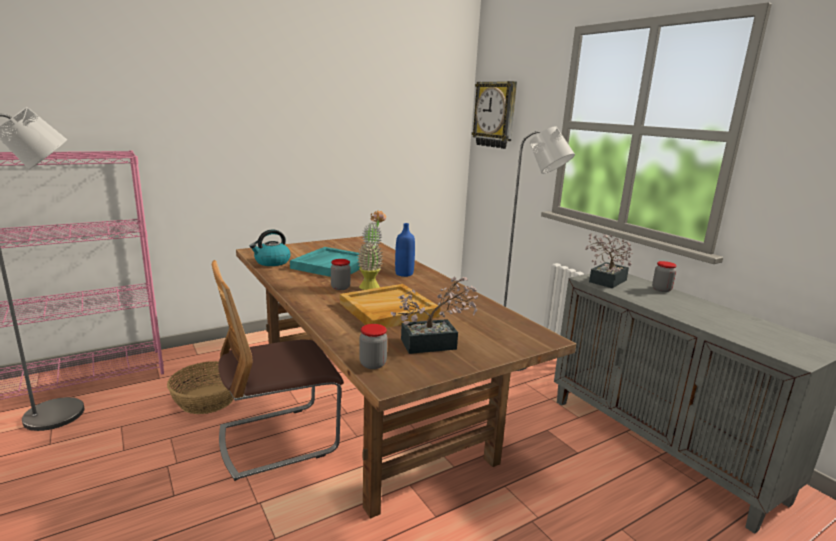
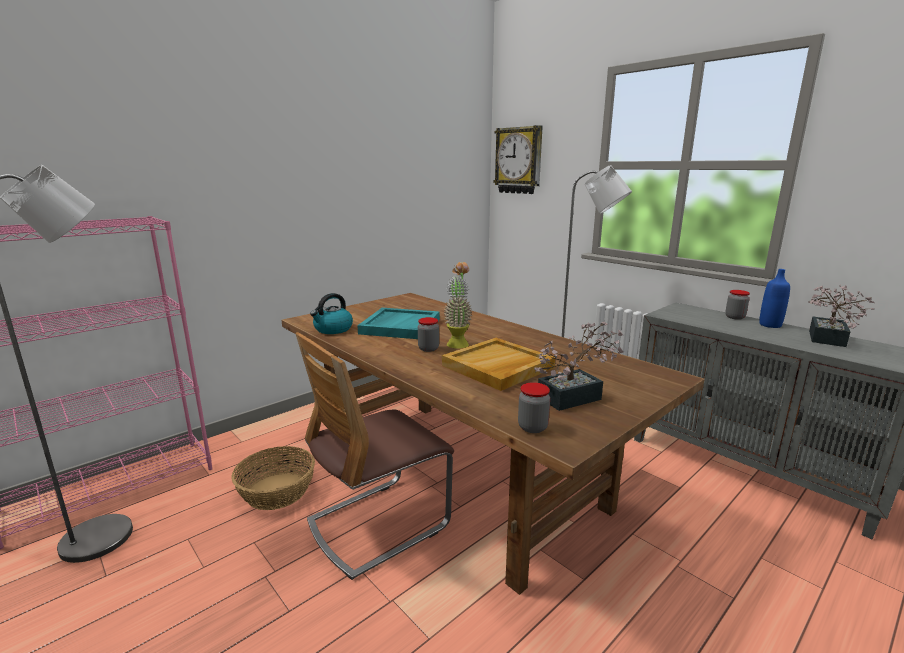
camera: 10 degrees left, 0 degrees up
(404, 274) = (481, 327): blue bottle -> blue bottle (770, 325)
(605, 282) = (680, 315): potted plant -> potted plant (826, 340)

